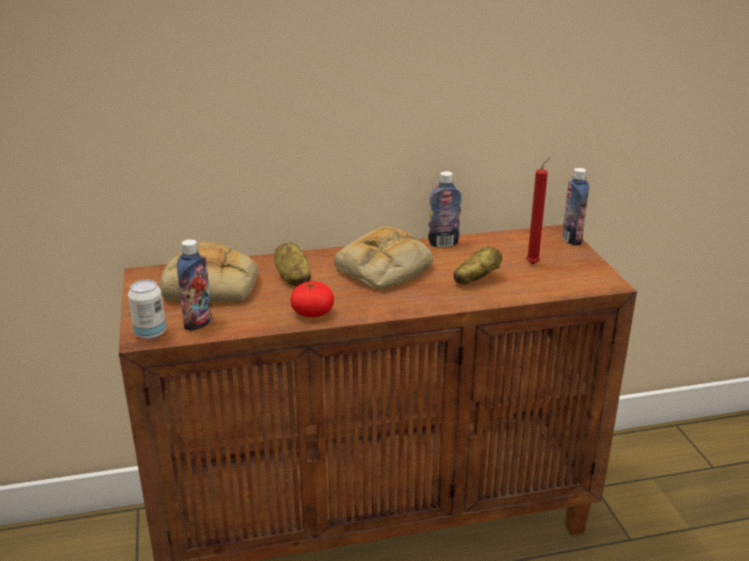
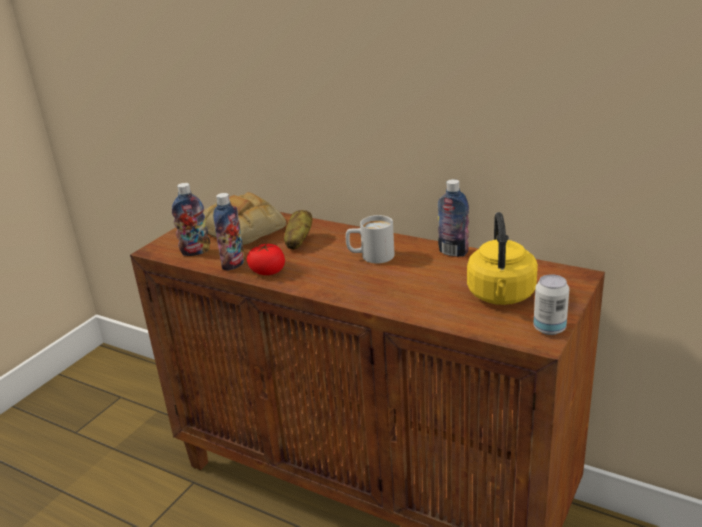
camera: 45 degrees right, 0 degrees up
(150, 333) = (162, 248): can -> can (549, 328)
(383, 269) = (370, 256): bread -> white mug
(476, 279) = (426, 291): potato -> none
(534, 263) = (501, 296): red candle -> yellow kettle
(571, 239) = (580, 287): bottle -> bottle (233, 264)

